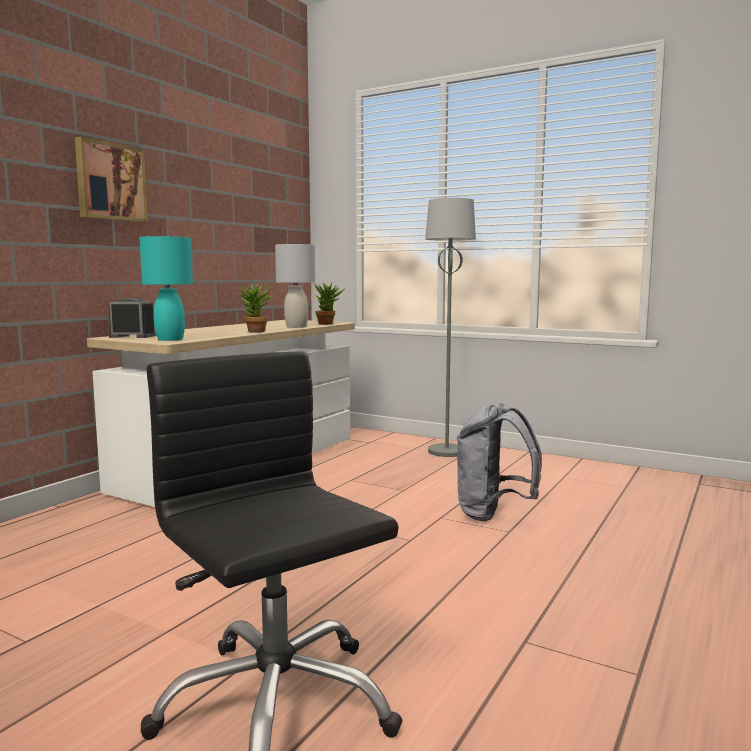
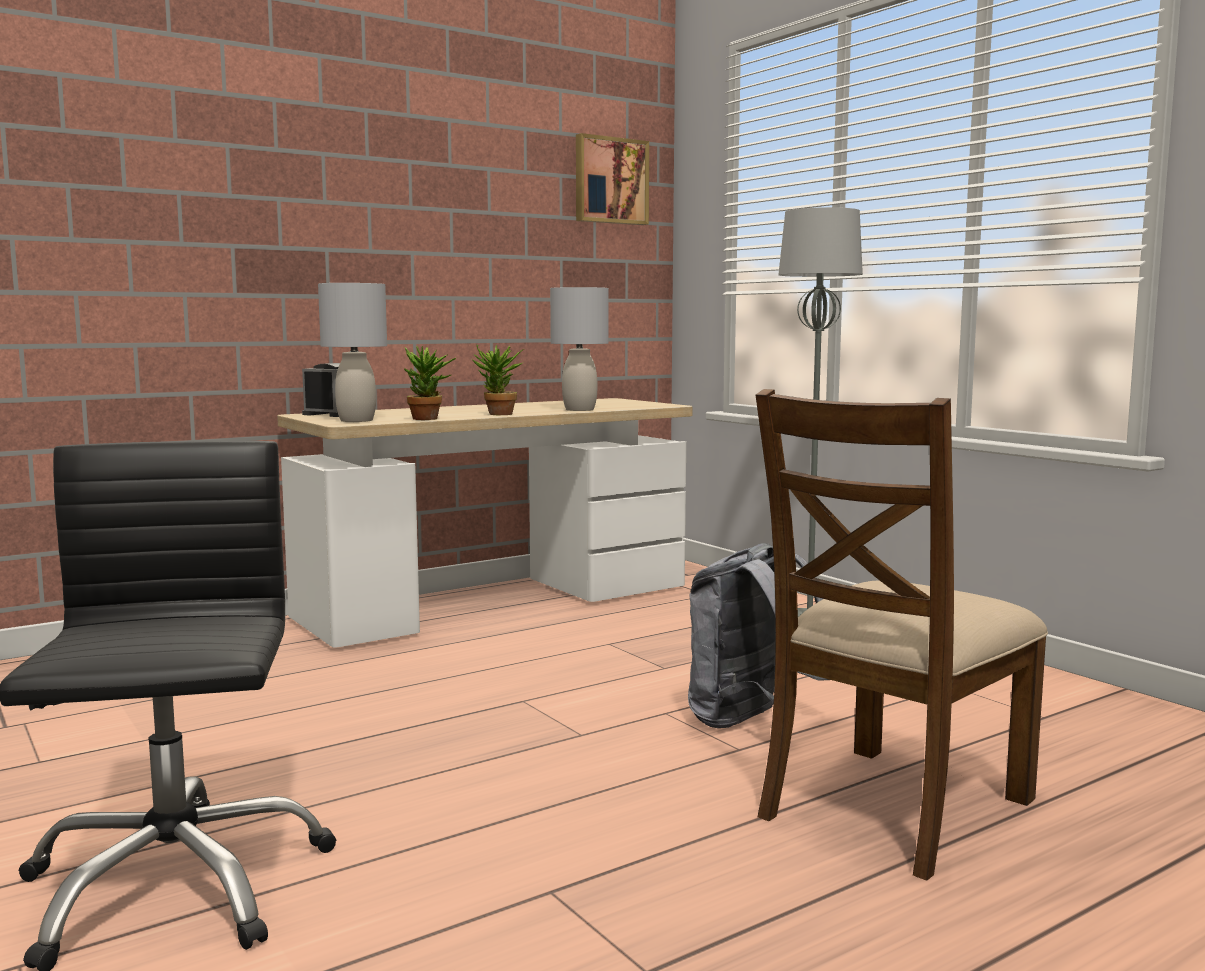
camera: 25 degrees right, 0 degrees up
(110, 182) = (322, 210): picture -> picture (610, 181)
(170, 339) = (356, 420): turquoise table lamp -> grey table lamp
(328, 324) = (643, 407): potted plant -> potted plant (430, 419)
(625, 548) = (892, 807): none -> brown chair

